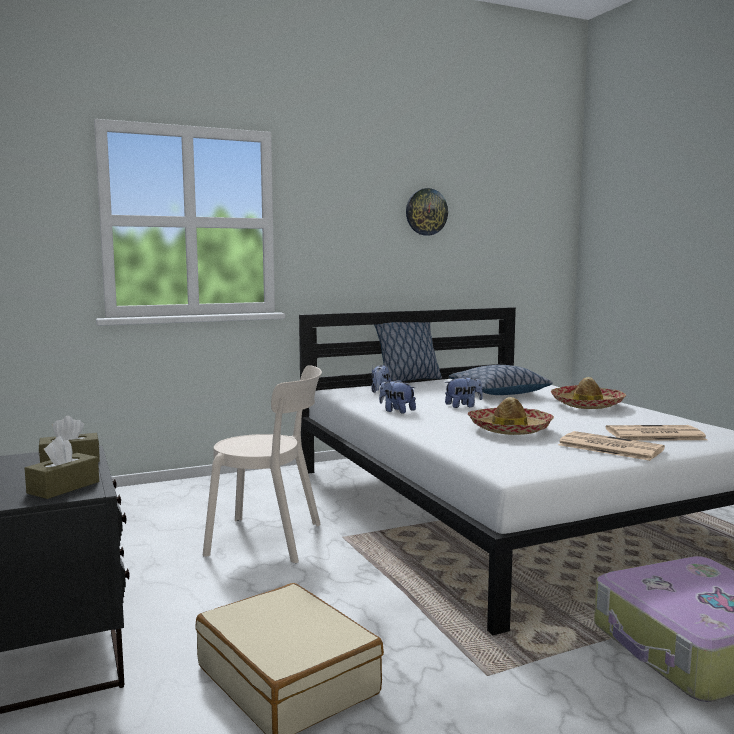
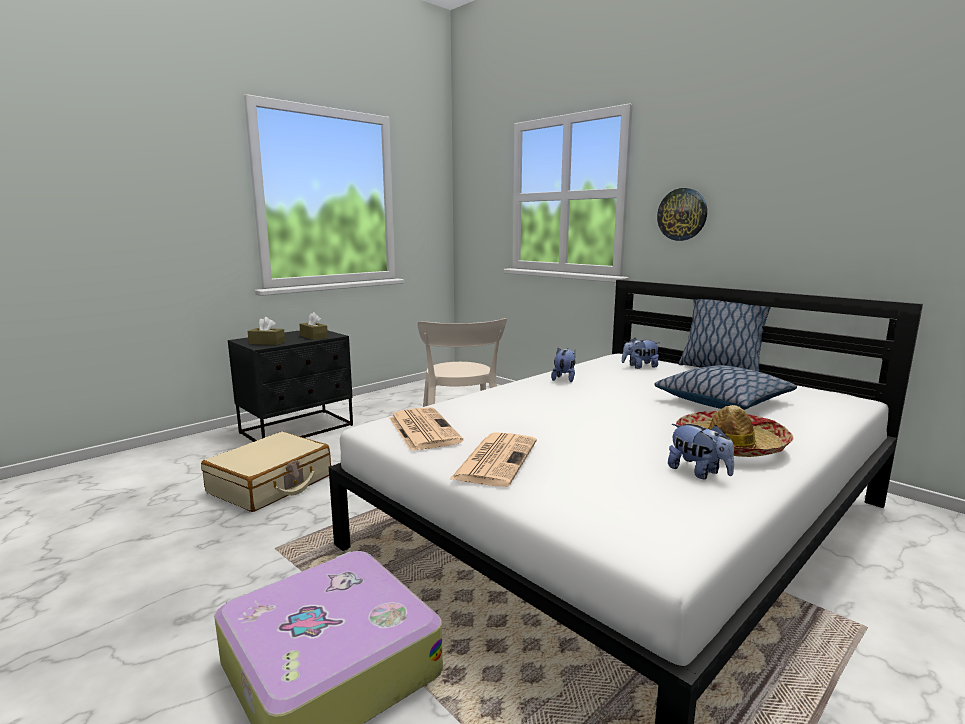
camera: 70 degrees right, 5 degrees up
(426, 212) = (808, 164): wall clock -> wall clock (682, 214)
(463, 406) = (624, 396): plush toy -> plush toy (698, 472)
(510, 429) = (536, 417): hat -> none
(653, 435) = (596, 485): newspaper -> newspaper (422, 429)

